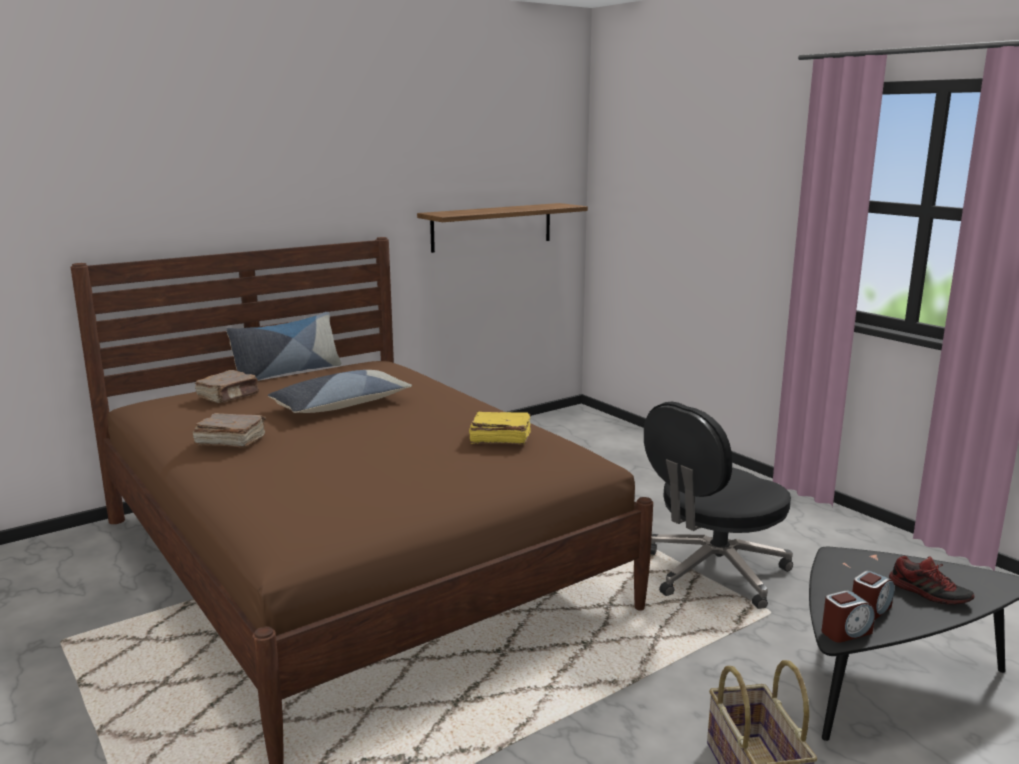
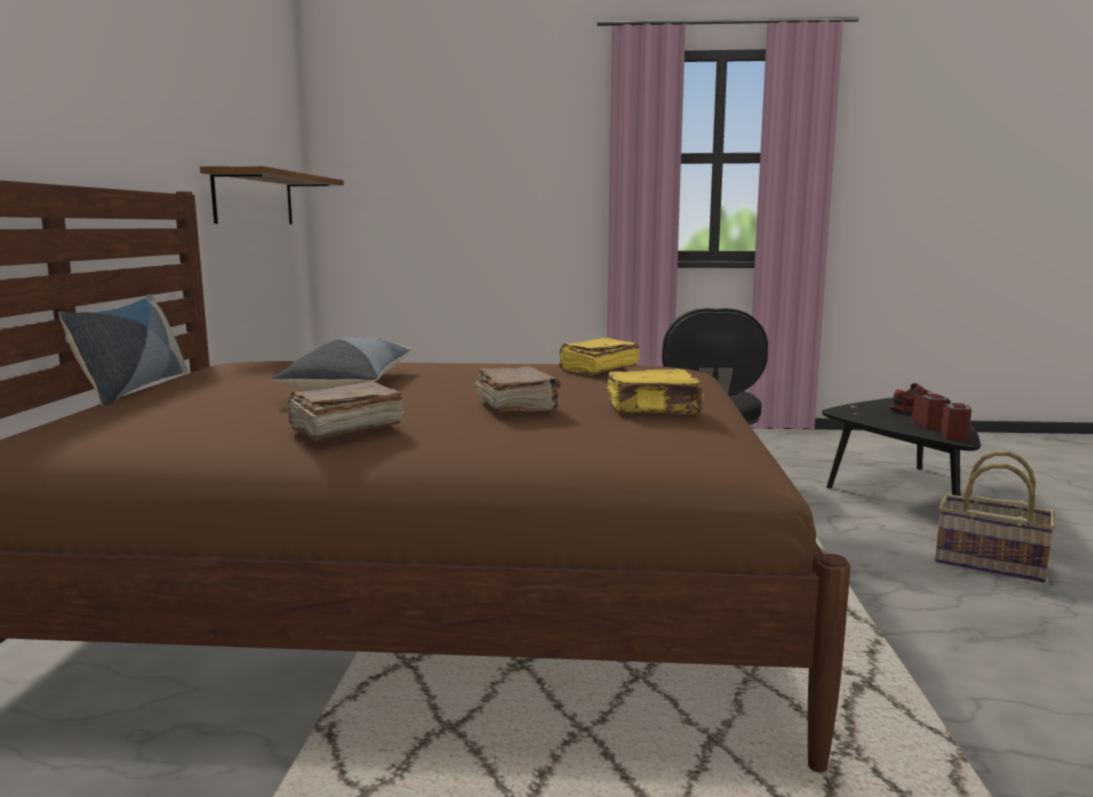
camera: 50 degrees left, 5 degrees down
(229, 396) = (152, 409): brown book -> brown book (517, 406)
(385, 488) = (654, 409): none -> yellow book

